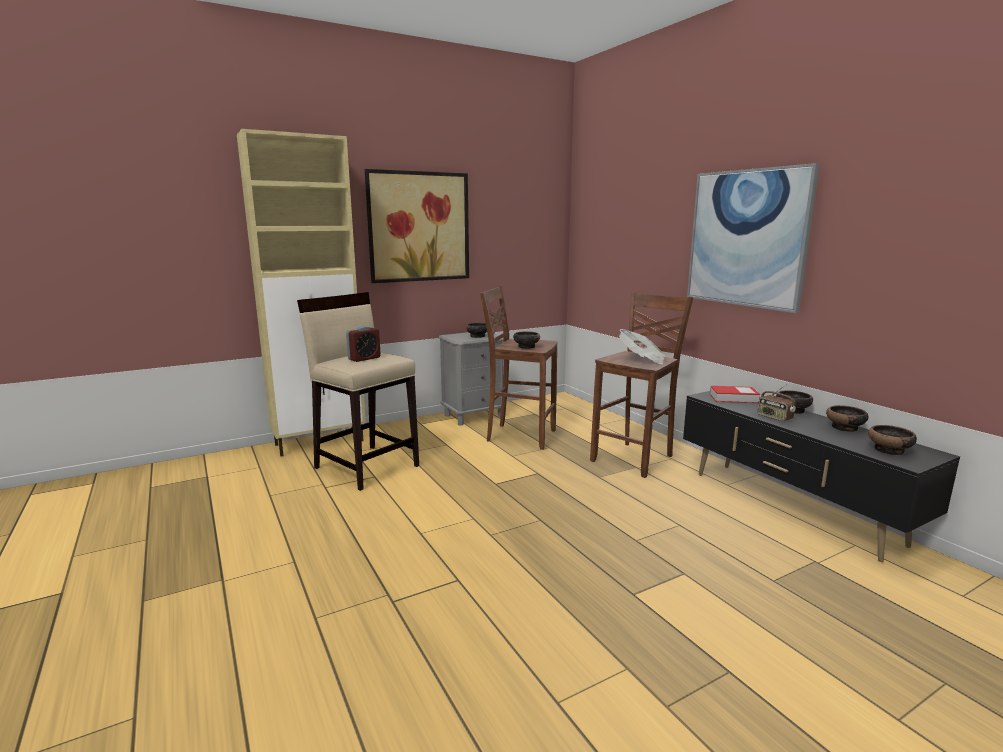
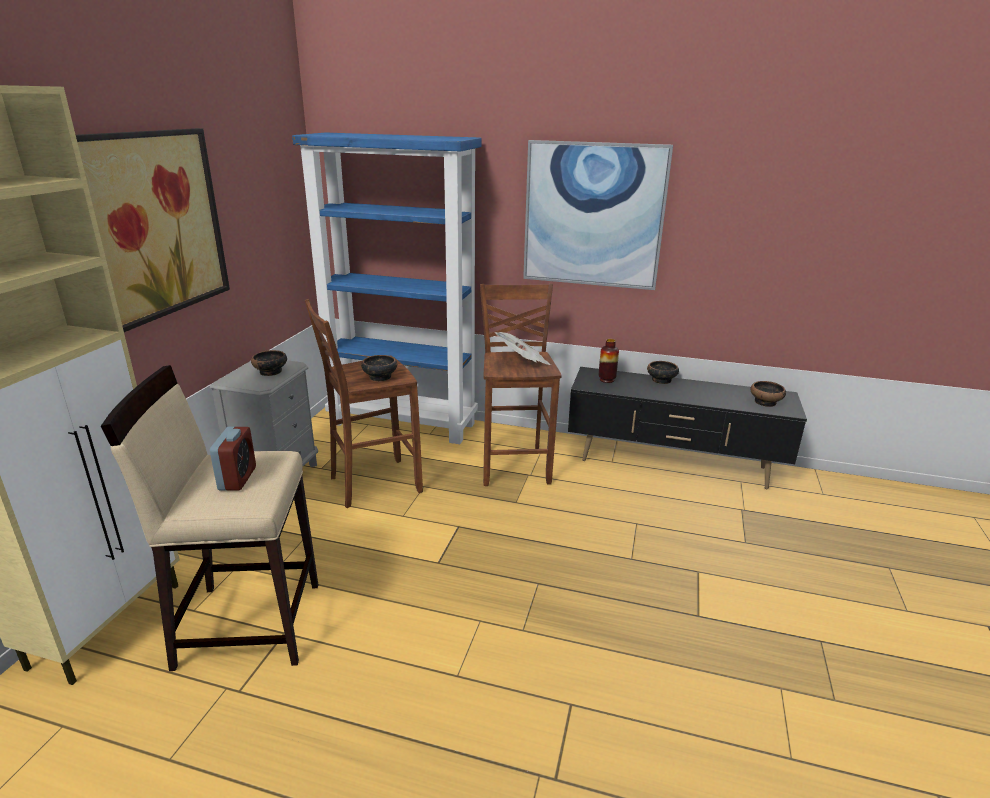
camera: 45 degrees left, 10 degrees up
(590, 414) = (404, 423): none -> blue bookcase
(733, 398) = (606, 380): book -> vase
(774, 417) = (664, 393): radio -> none
(844, 428) = (714, 388): bowl -> none

